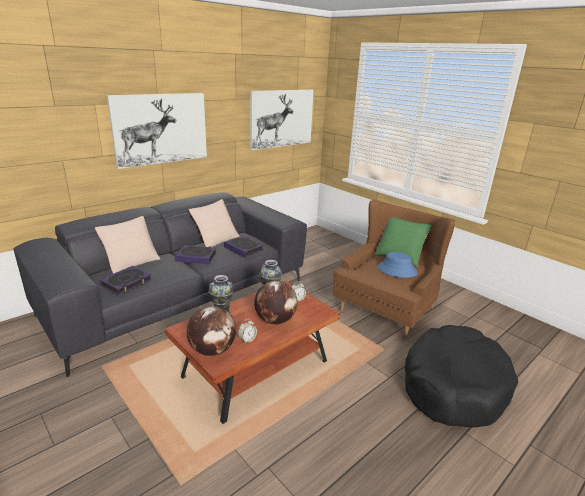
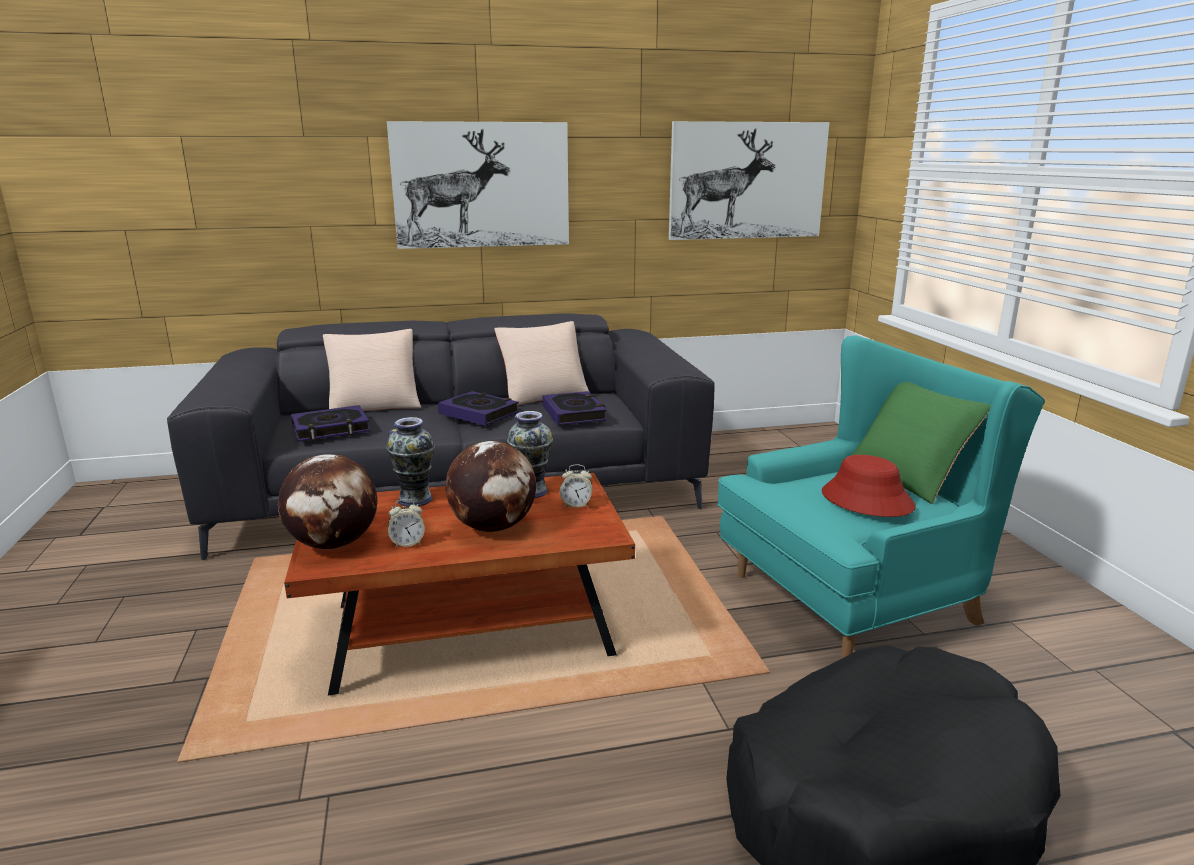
camera: 30 degrees right, 5 degrees down
(388, 307) = (859, 596): brown armchair -> turquoise armchair
(397, 270) = (866, 500): blue hat -> red hat

